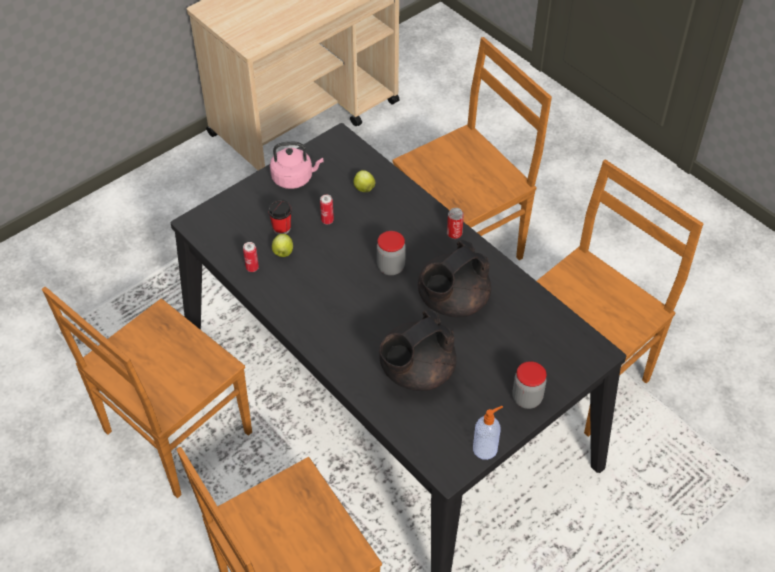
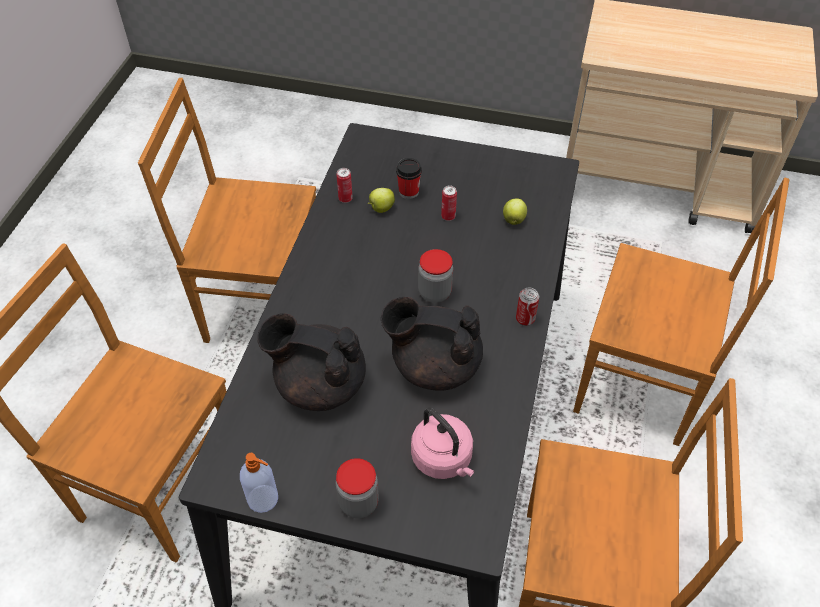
camera: 55 degrees right, 0 degrees up
(294, 178) = (476, 167): pink kettle -> pink kettle (443, 459)

